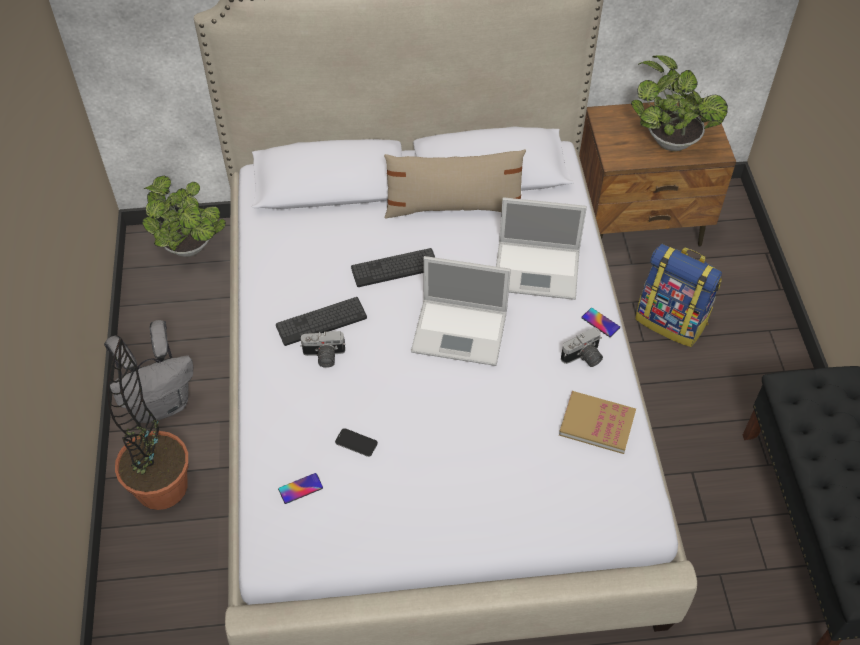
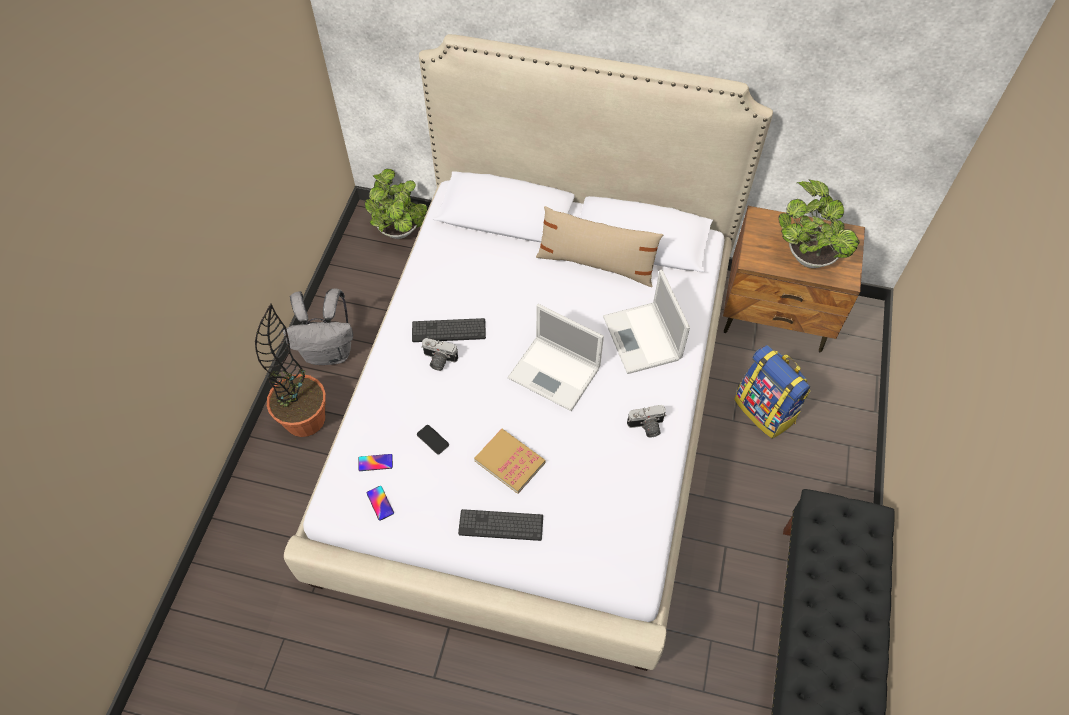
camera: 20 degrees right, 5 degrees up
(394, 268) = (525, 303): keyboard -> keyboard (501, 525)
(538, 270) = (642, 339): laptop -> laptop turned 45 degrees clockwise
(597, 424) = (632, 487): book -> book (509, 462)
(600, 322) = (674, 401): phone -> phone (380, 503)

